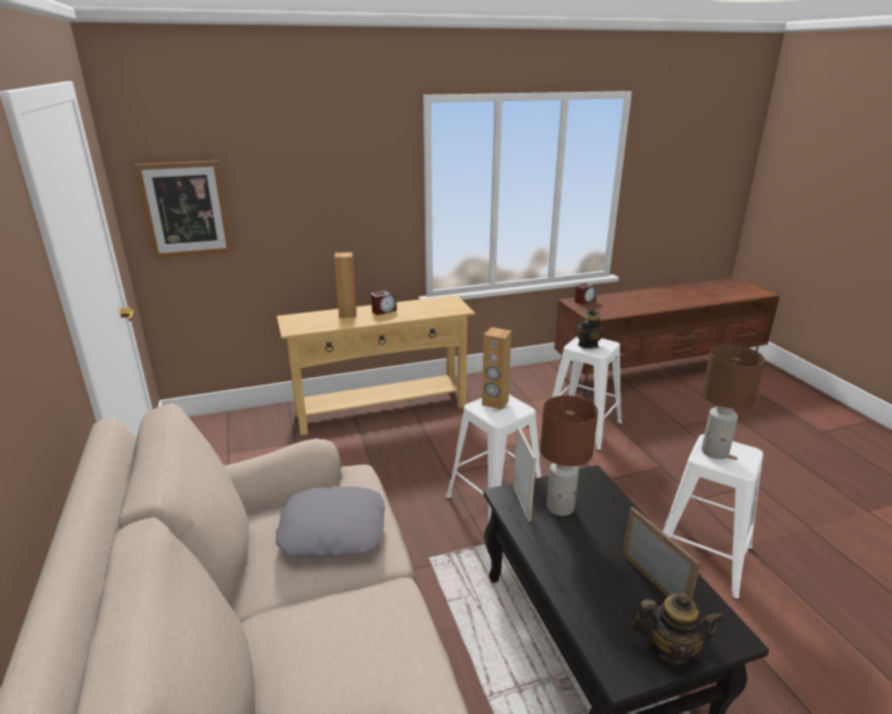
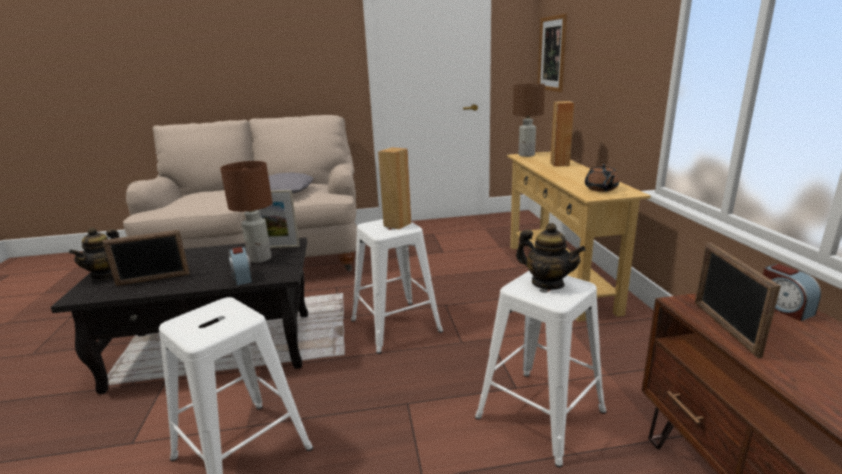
camera: 100 degrees right, 5 degrees down
(384, 311) = (574, 172): alarm clock -> alarm clock (242, 277)
(442, 306) = (601, 189): none -> brown teapot
(612, 313) = (724, 327): none -> picture frame
(715, 452) = (222, 313): brown table lamp -> brown table lamp (526, 155)

